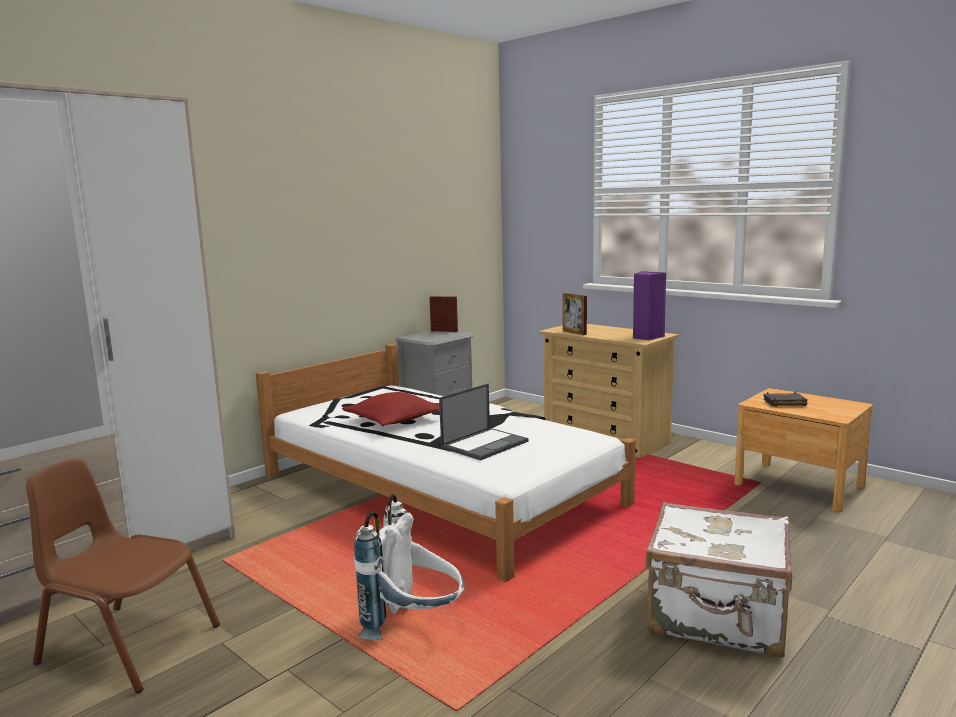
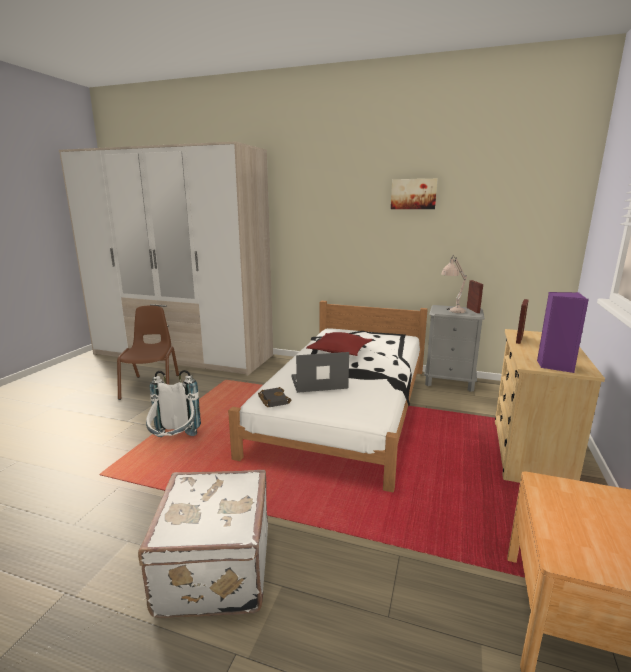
camera: 65 degrees right, 5 degrees up
(358, 193) = (413, 194): none -> picture
(440, 337) = (451, 312): none -> beige table lamp
(485, 444) = (318, 382): laptop -> laptop turned 150 degrees clockwise
(784, 403) = (571, 506): black book -> black book (272, 400)

